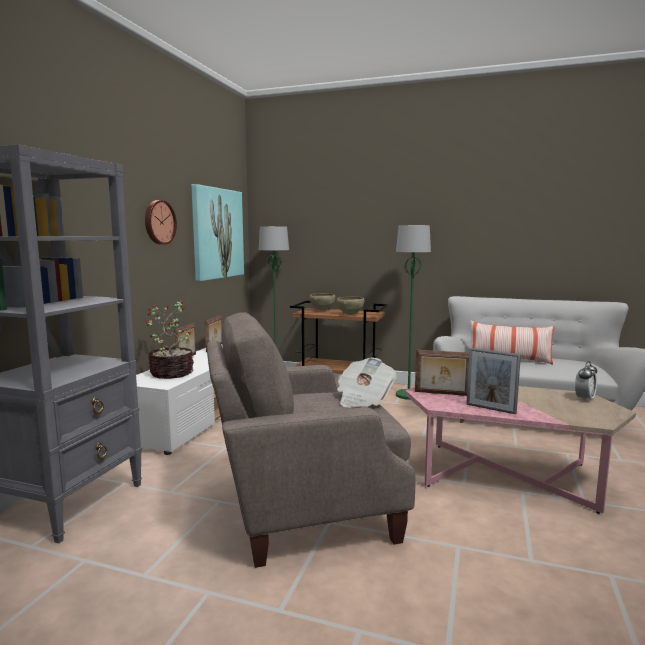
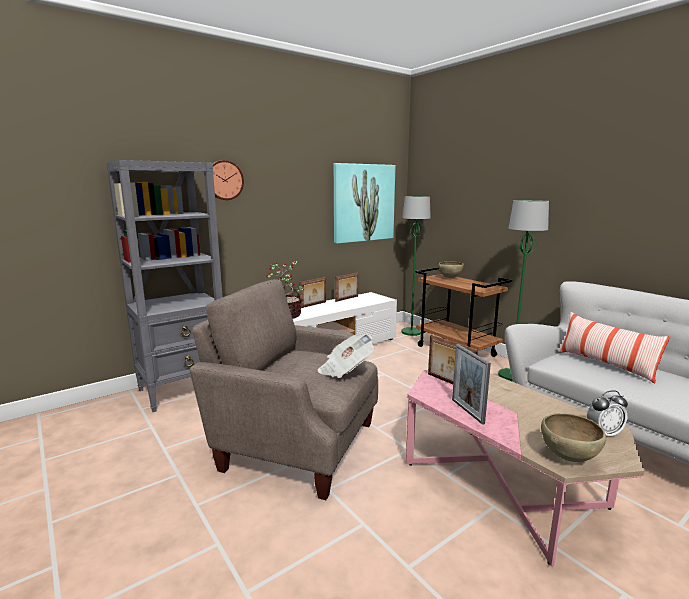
camera: 35 degrees right, 5 degrees up
(159, 222) = (295, 196): wall clock -> wall clock (224, 180)
(350, 314) = (465, 286): brown bowl -> brown bowl (569, 457)

